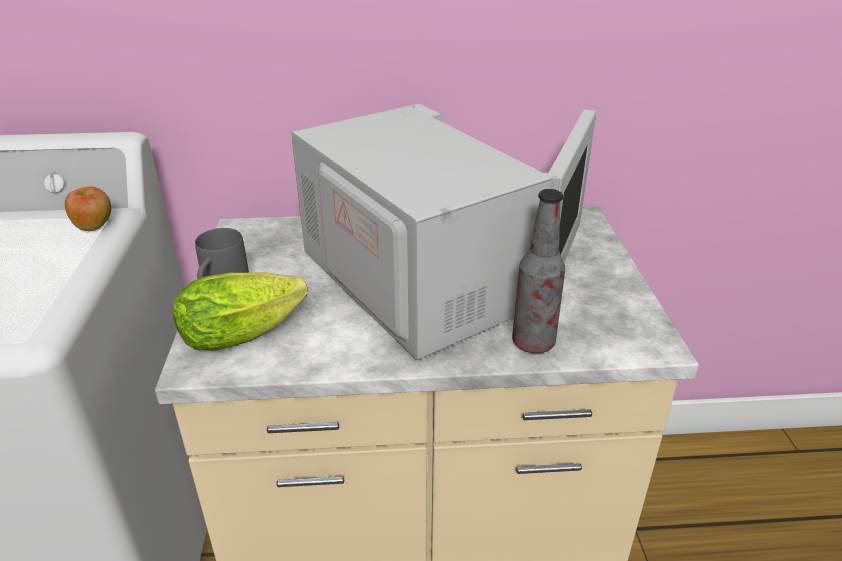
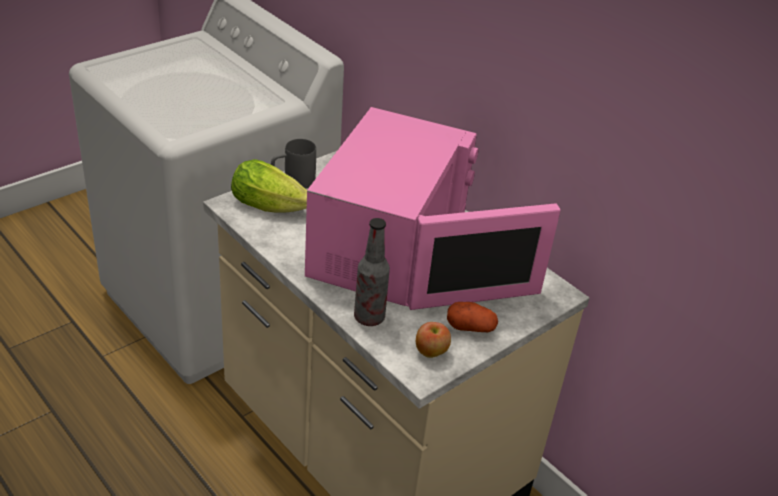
camera: 50 degrees right, 5 degrees up
(94, 227) = (273, 103): apple -> apple (431, 352)
(429, 278) = (393, 250): white microwave -> pink microwave
(598, 283) = (470, 327): none -> potato

